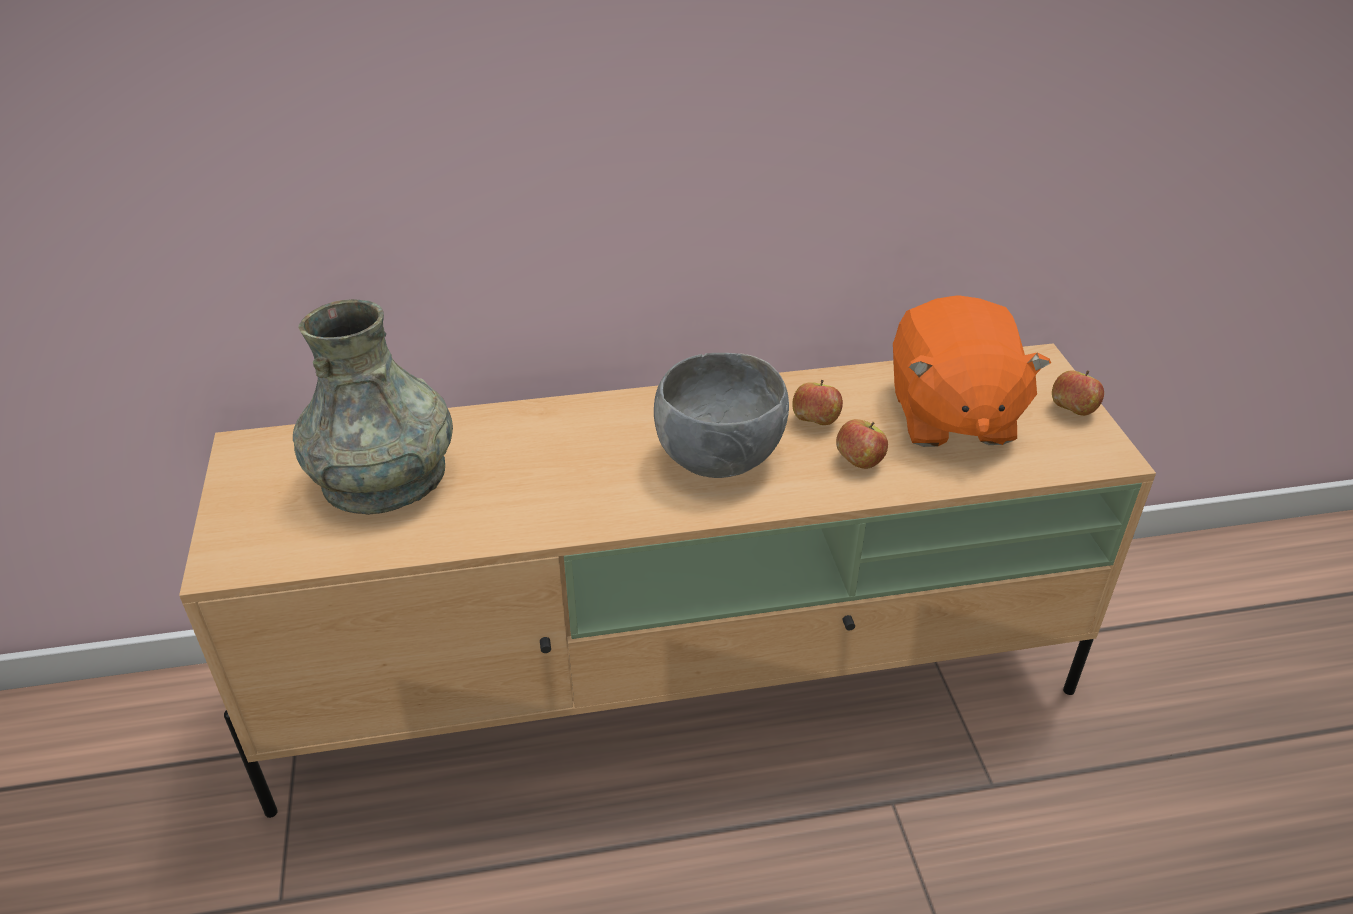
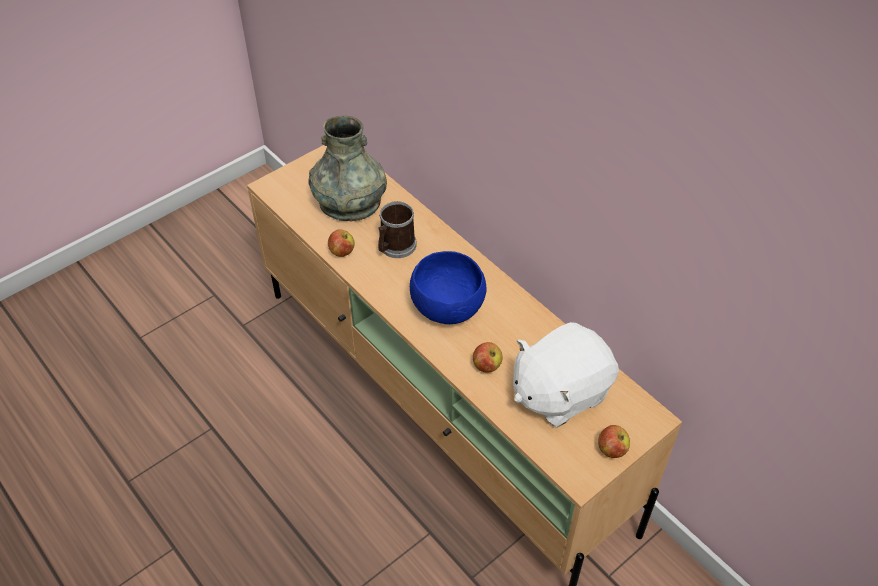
camera: 60 degrees right, 10 degrees up
(539, 465) = (395, 247): none -> mug
(717, 459) = (447, 308): grey bowl -> blue bowl
(815, 421) = (508, 335): apple -> apple (342, 252)
(950, 416) = (559, 392): orange plush toy -> white plush toy

